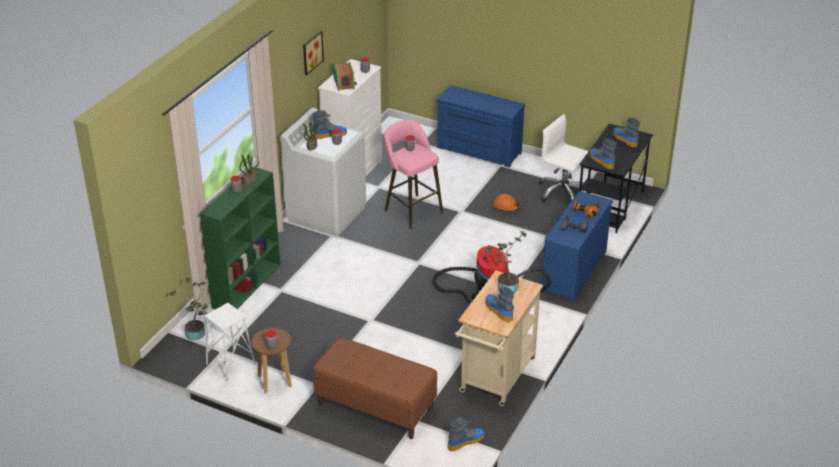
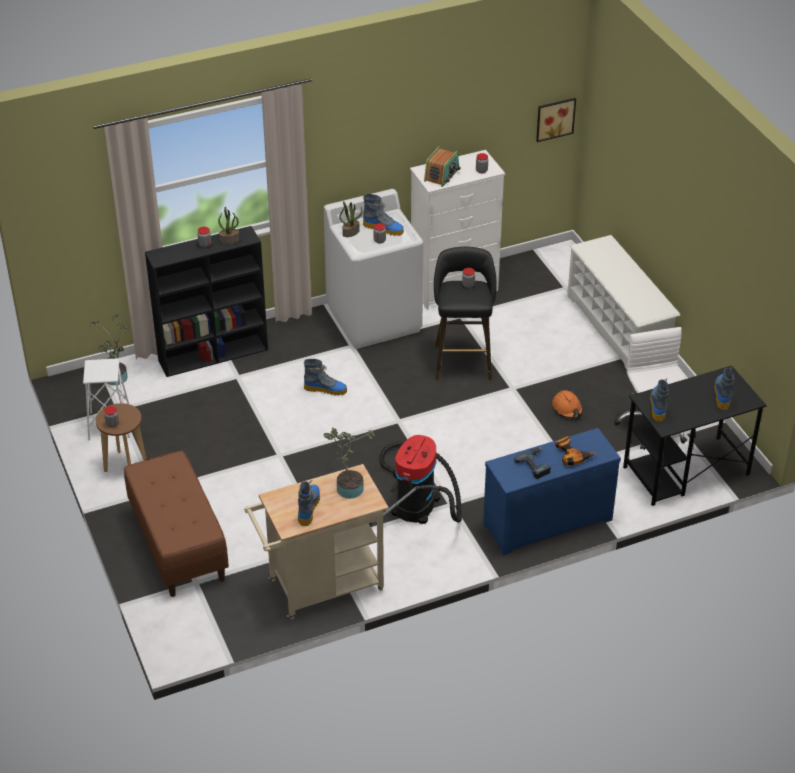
camera: 40 degrees right, 5 degrees up
(247, 285) = (214, 354): green bookcase -> black bookcase
(311, 52) = (405, 123): picture -> picture (554, 118)
(411, 210) = (462, 359): pink stool -> black stool
(466, 441) = (214, 631): boot -> boot (326, 389)
(478, 151) = (618, 328): blue dresser -> white shoe rack

